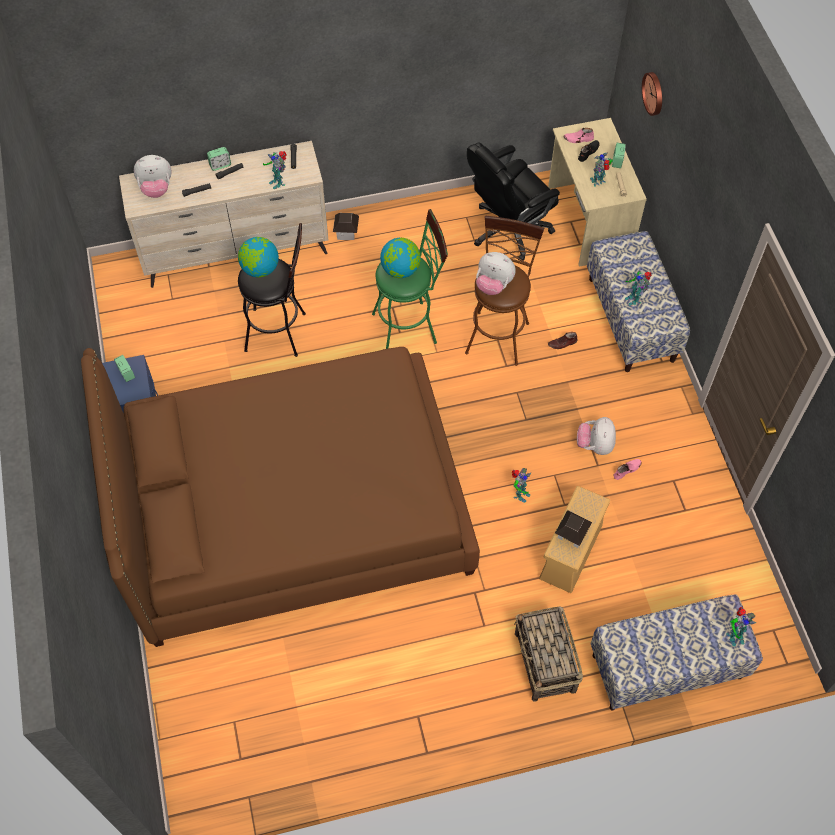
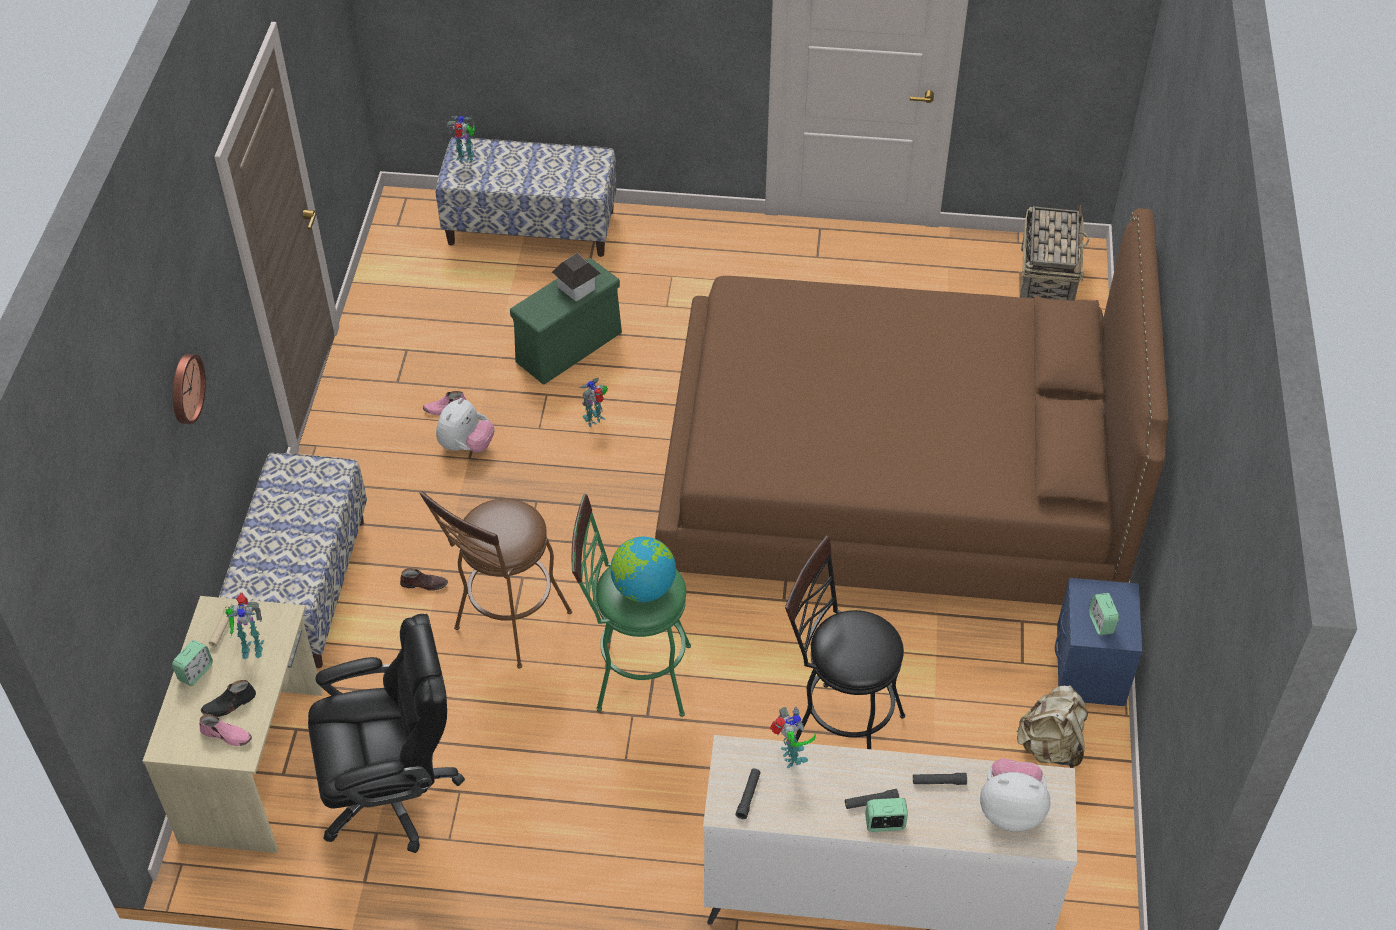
camera: 160 degrees left, 10 degrees down
(155, 359) = (1050, 746): none -> beige backpack
(260, 269) = (862, 654): globe -> none
(346, 232) = (667, 877): toy house -> none
(493, 285) = (517, 526): plush toy -> none
(545, 663) = (658, 262): basket -> basket (1046, 278)
(570, 553) = (570, 346): beige storage box -> green storage box
(634, 298) = (312, 513): toy robot -> none
(654, 93) = (129, 546): wall clock -> wall clock (185, 388)

